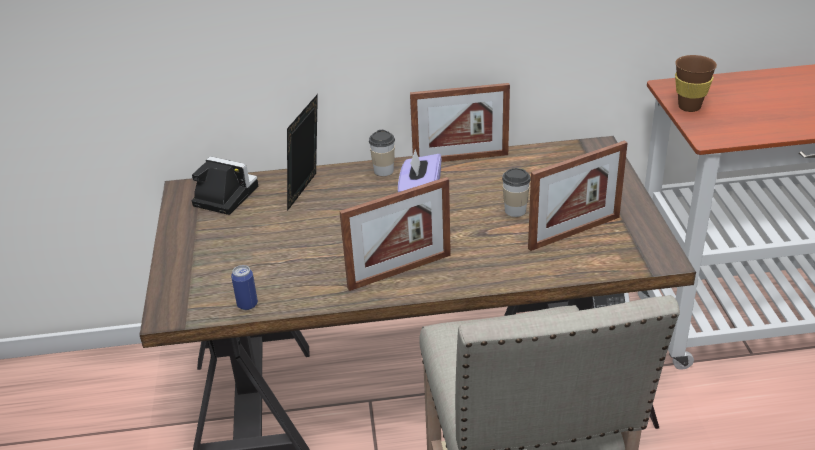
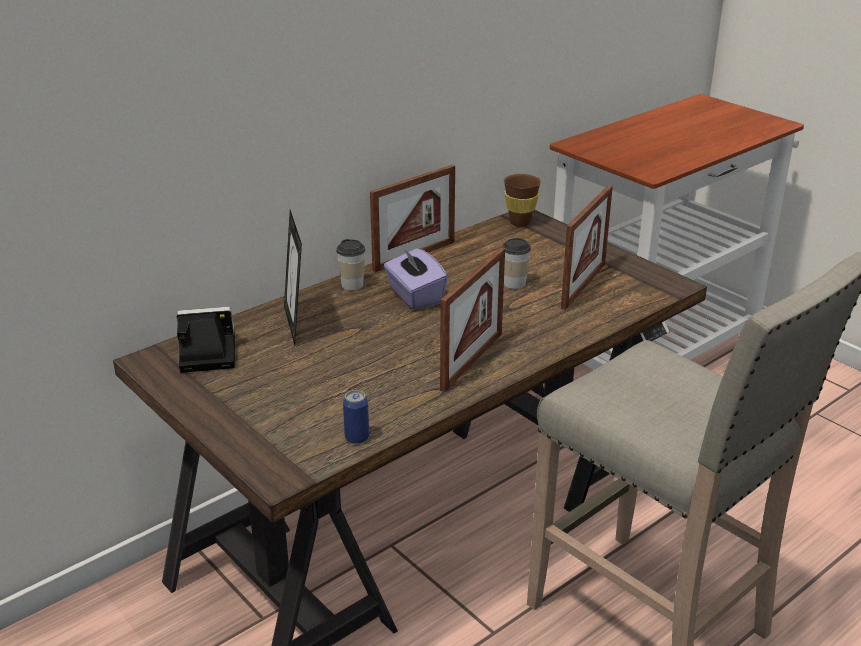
camera: 35 degrees left, 5 degrees down
(689, 107) = (608, 155): brown cup -> brown cup (520, 222)

